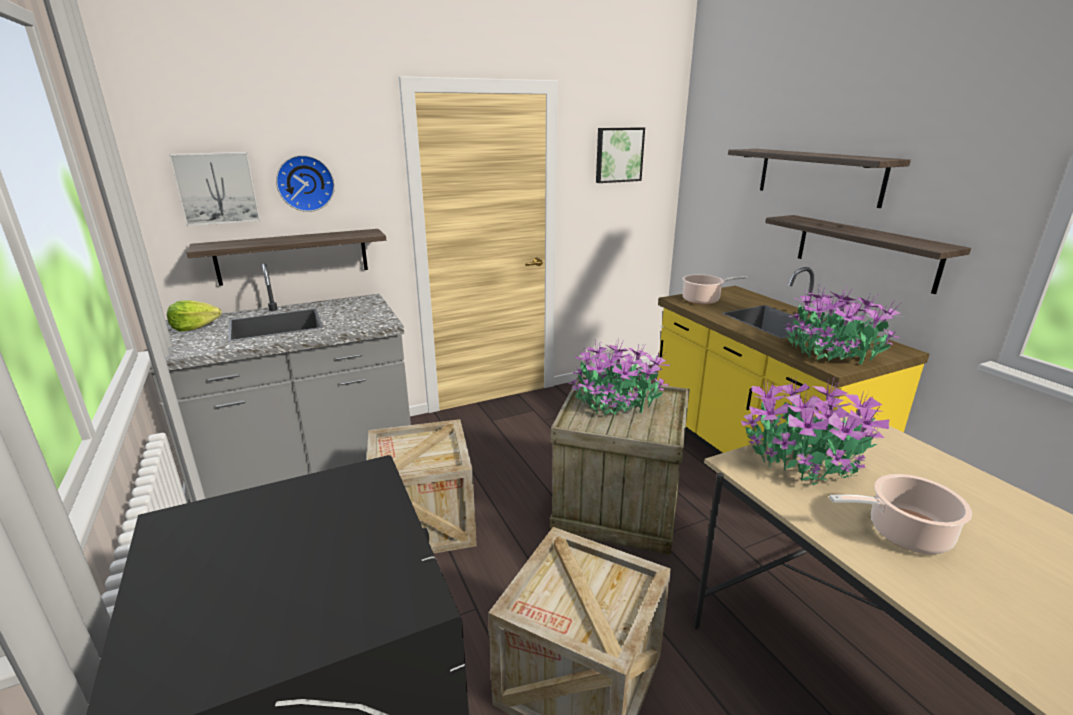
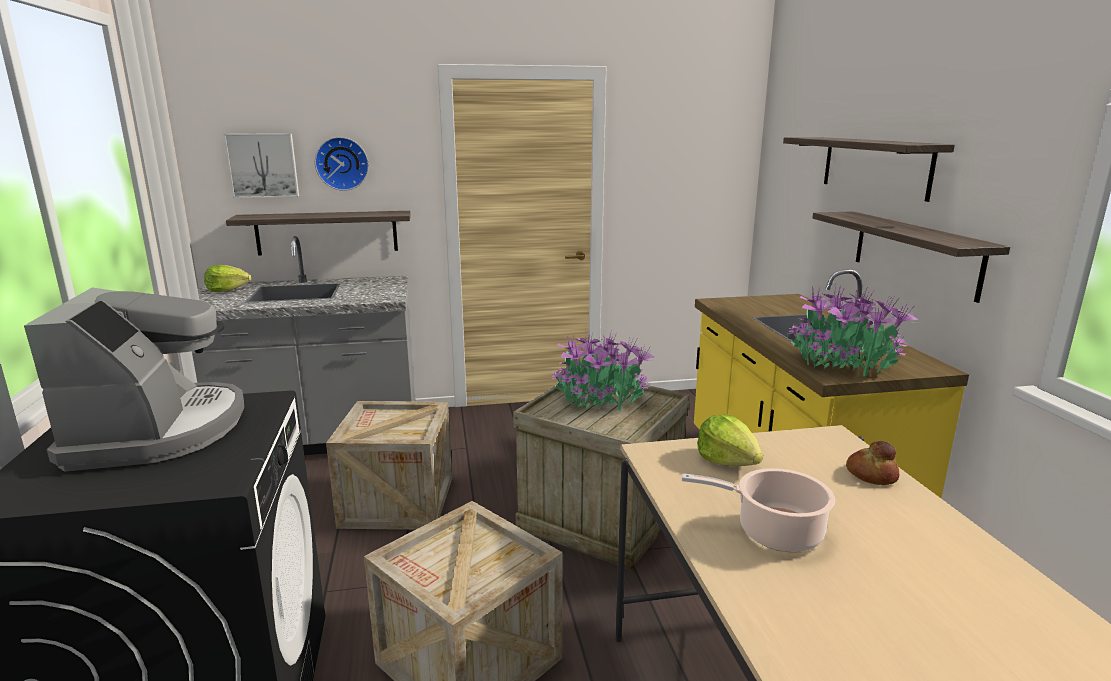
camera: 15 degrees right, 5 degrees down
(277, 537) = (159, 430): none -> coffee machine
(618, 155) = (679, 144): picture -> none
(703, 300) = (744, 304): cooking pot -> none
(806, 462) = (728, 460): potted plant -> lettuce
(922, 458) = (871, 475): none -> bread

